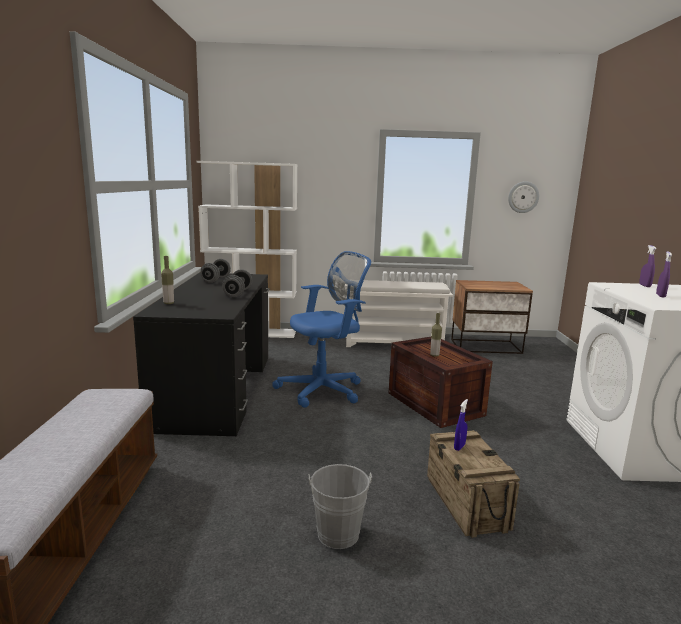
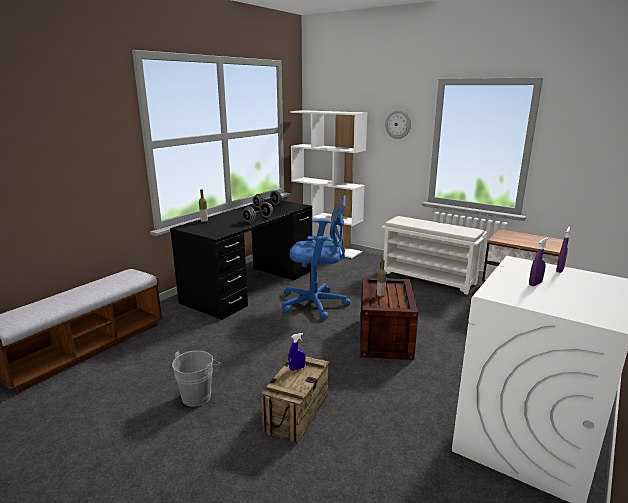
camera: 35 degrees right, 5 degrees up
(523, 197) = (591, 148): wall clock -> wall clock (398, 124)

